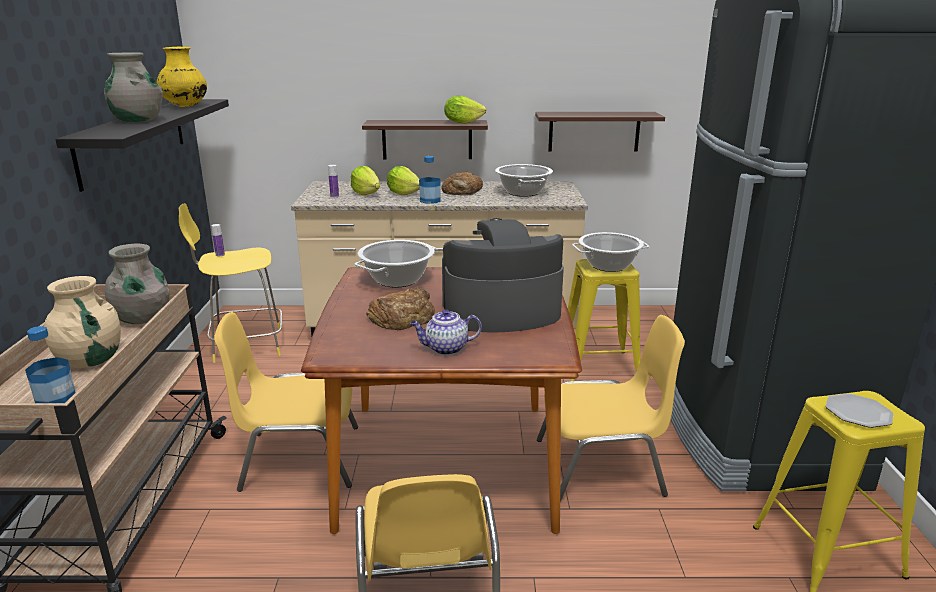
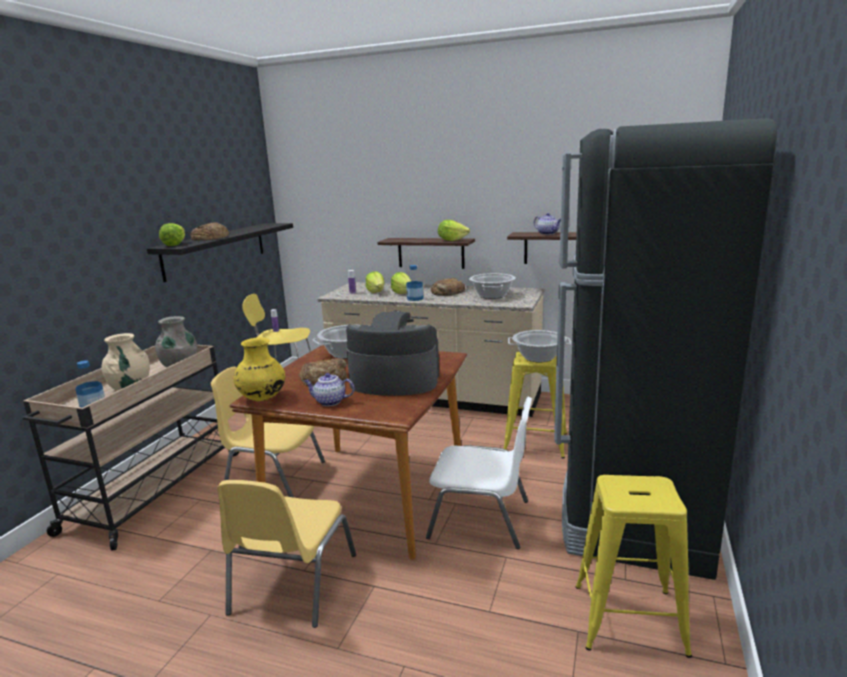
camera: 20 degrees right, 5 degrees down
(98, 132) = (175, 244): none -> lettuce
(138, 121) = (210, 237): grey vase -> bread
(185, 106) = (256, 228): yellow vase -> yellow vase (262, 398)
(583, 113) = (548, 233): none -> teapot
(601, 468) = (481, 519): yellow chair -> white chair
(857, 413) = (632, 492): plate -> none

